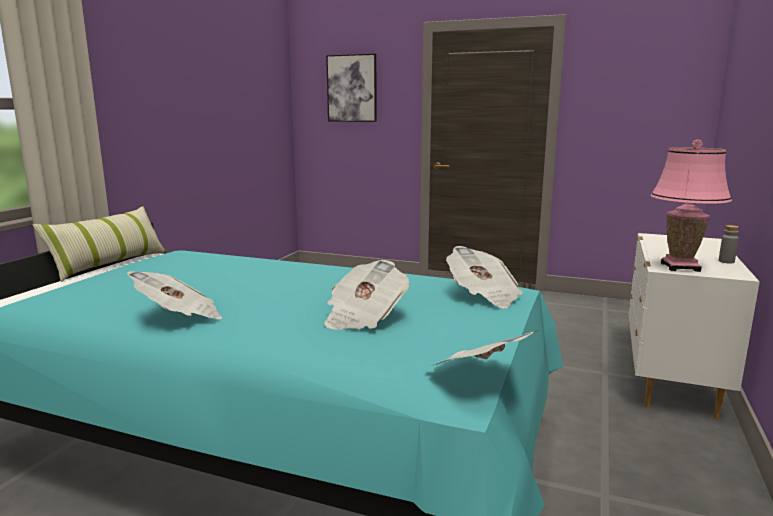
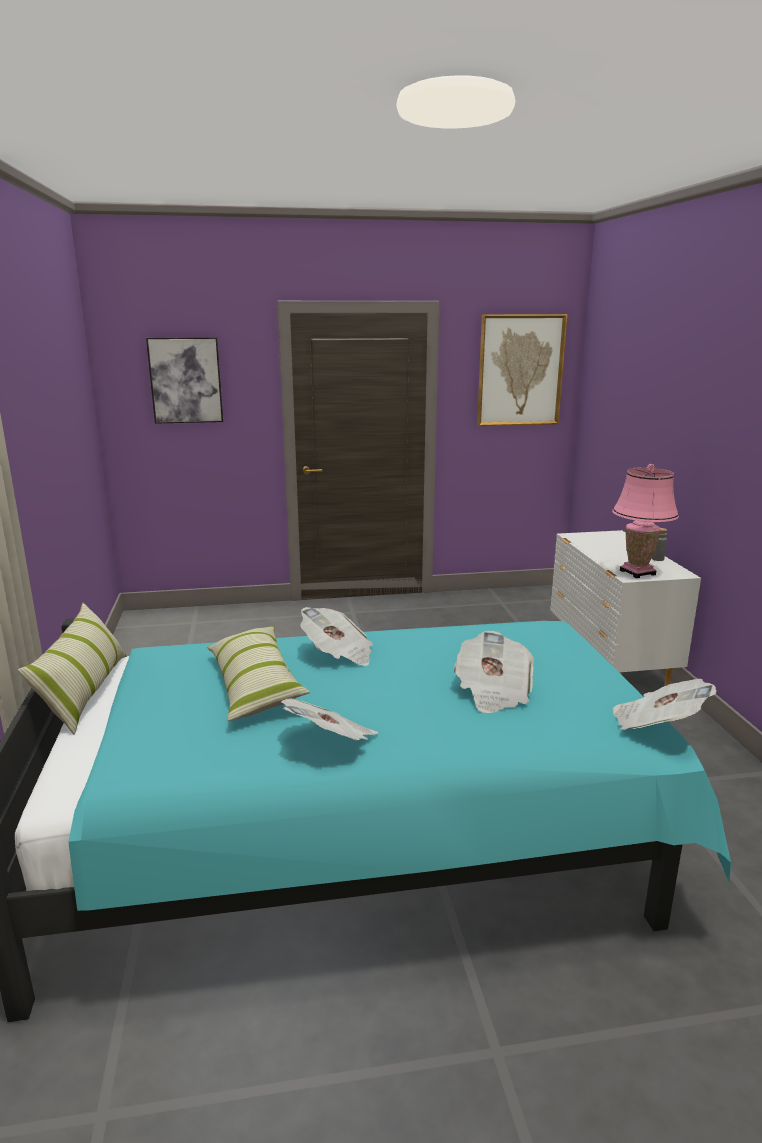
camera: 30 degrees left, 5 degrees up
(200, 278) = (255, 685): none -> pillow
(483, 296) = (545, 641): newspaper -> newspaper (338, 654)
(649, 79) = (520, 370): none -> picture

